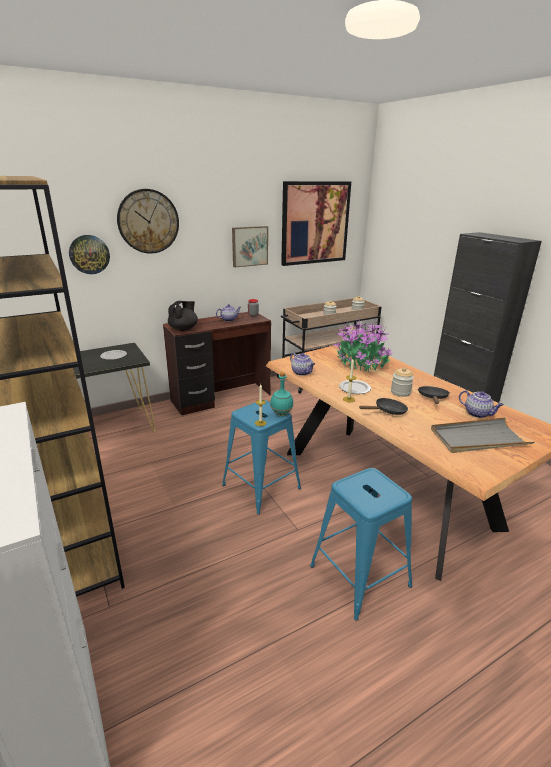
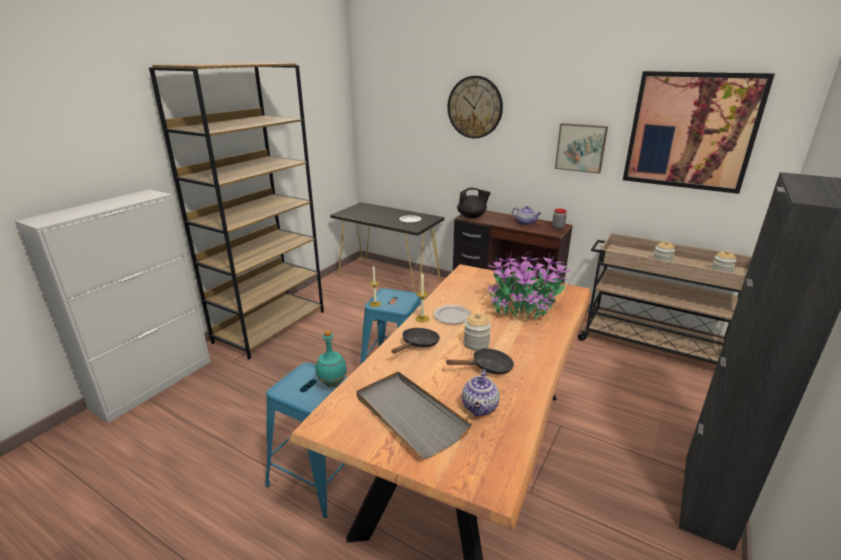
camera: 60 degrees right, 0 degrees up
(89, 254) = (424, 131): wall clock -> none
(281, 414) = (400, 309): turquoise bottle -> turquoise bottle (332, 383)
(302, 372) = (454, 283): teapot -> none
(387, 411) = (418, 344): black frying pan -> black frying pan turned 90 degrees counterclockwise

